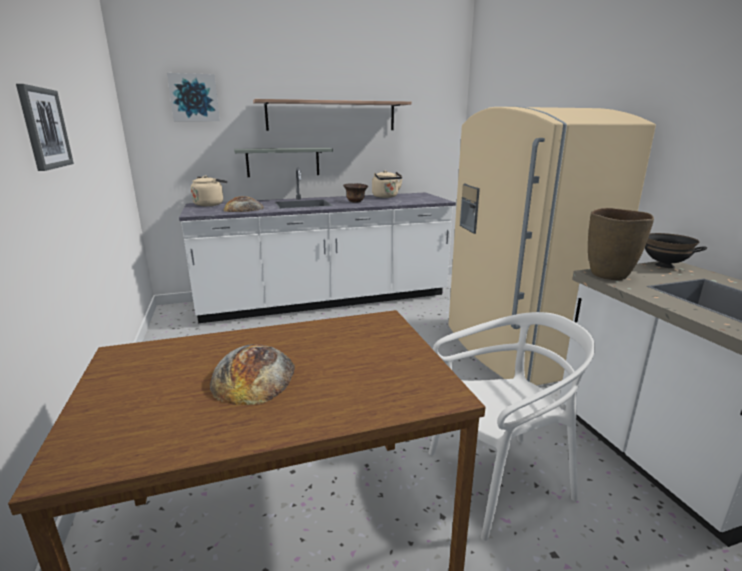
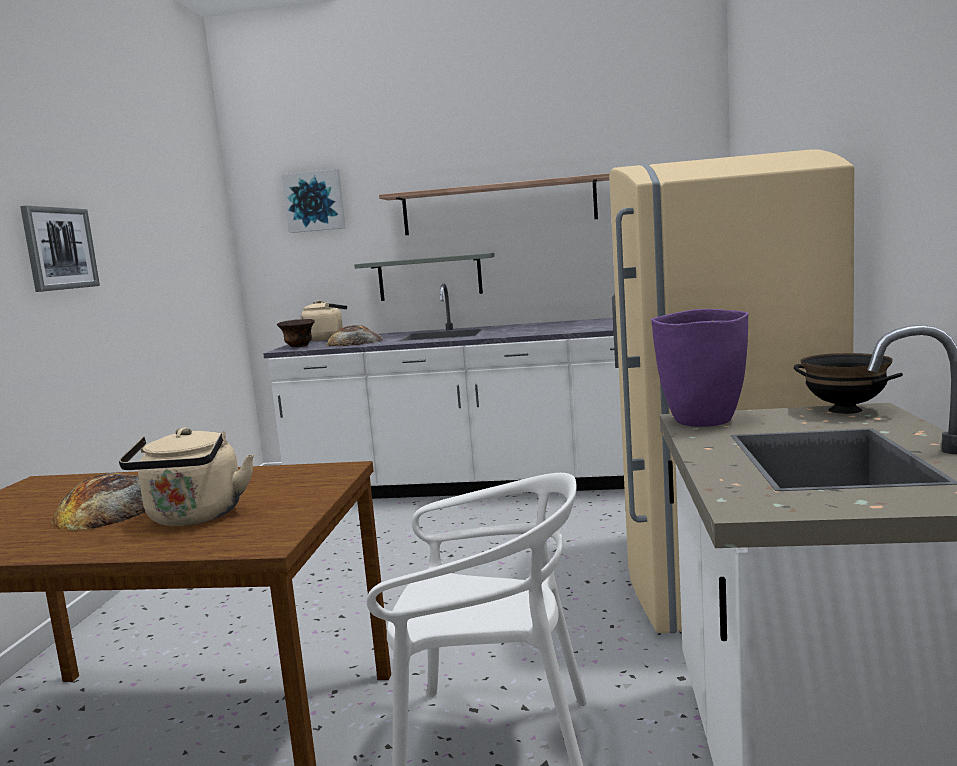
camera: 25 degrees right, 10 degrees down
(355, 202) = (519, 330): brown bowl -> brown bowl (299, 346)
(386, 197) = (581, 322): beige kettle -> beige kettle (194, 518)
(609, 275) = (703, 421): brown vase -> purple vase

